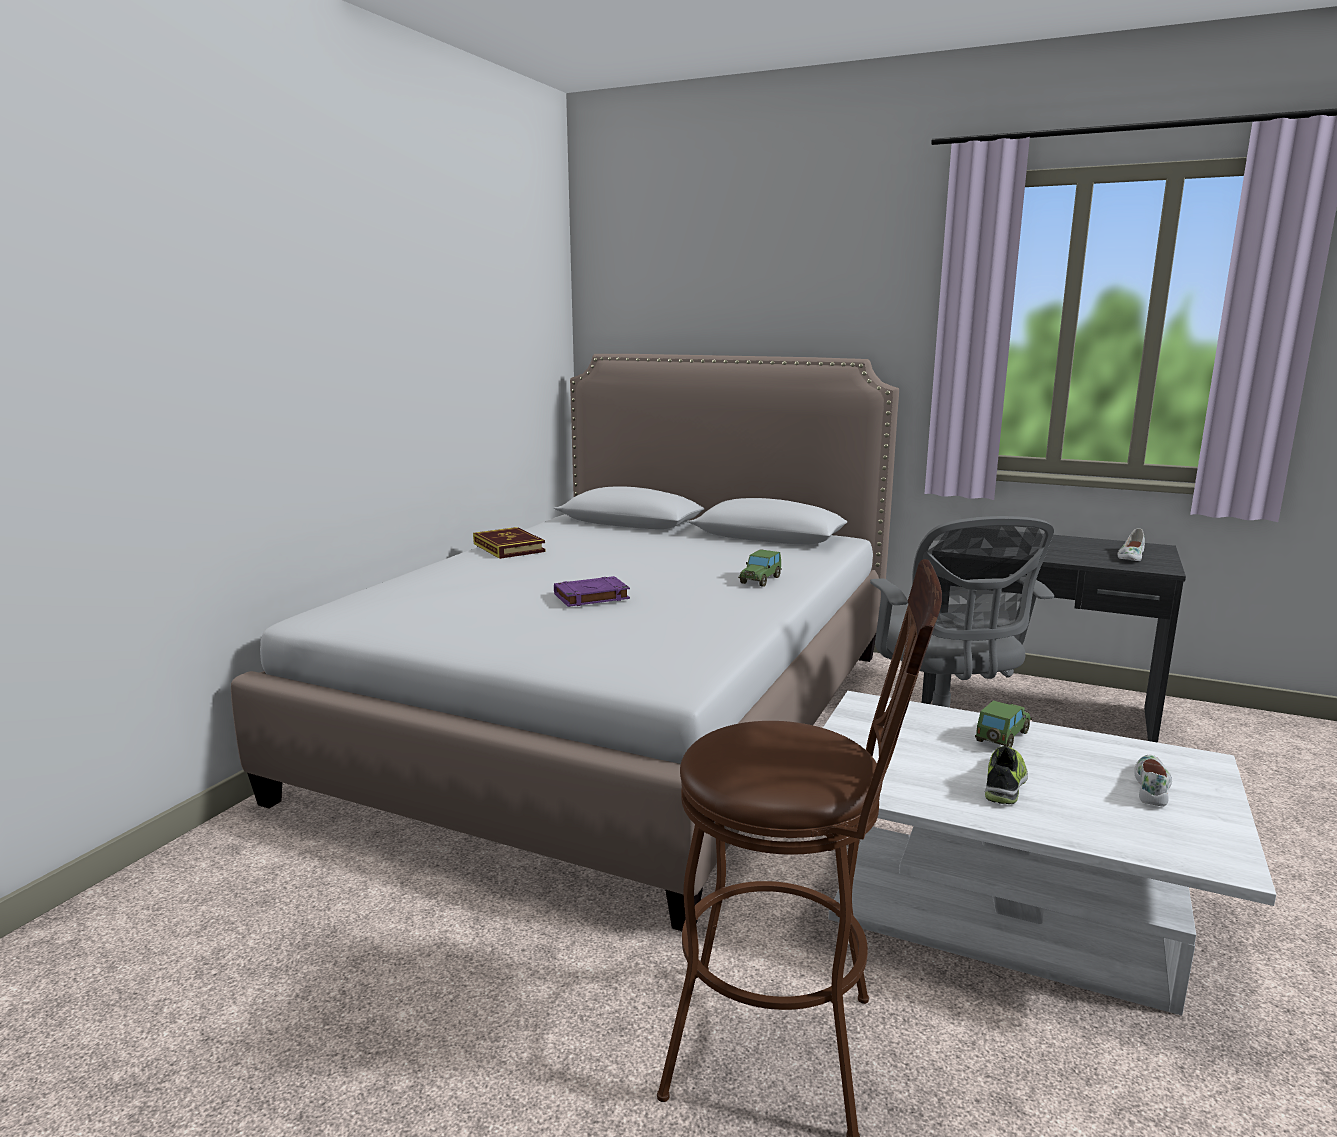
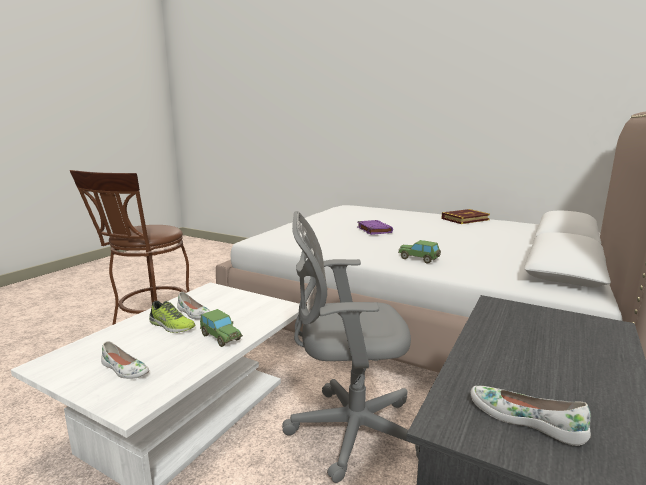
camera: 95 degrees right, 0 degrees up
(945, 772) = (194, 314): none -> white shoe

